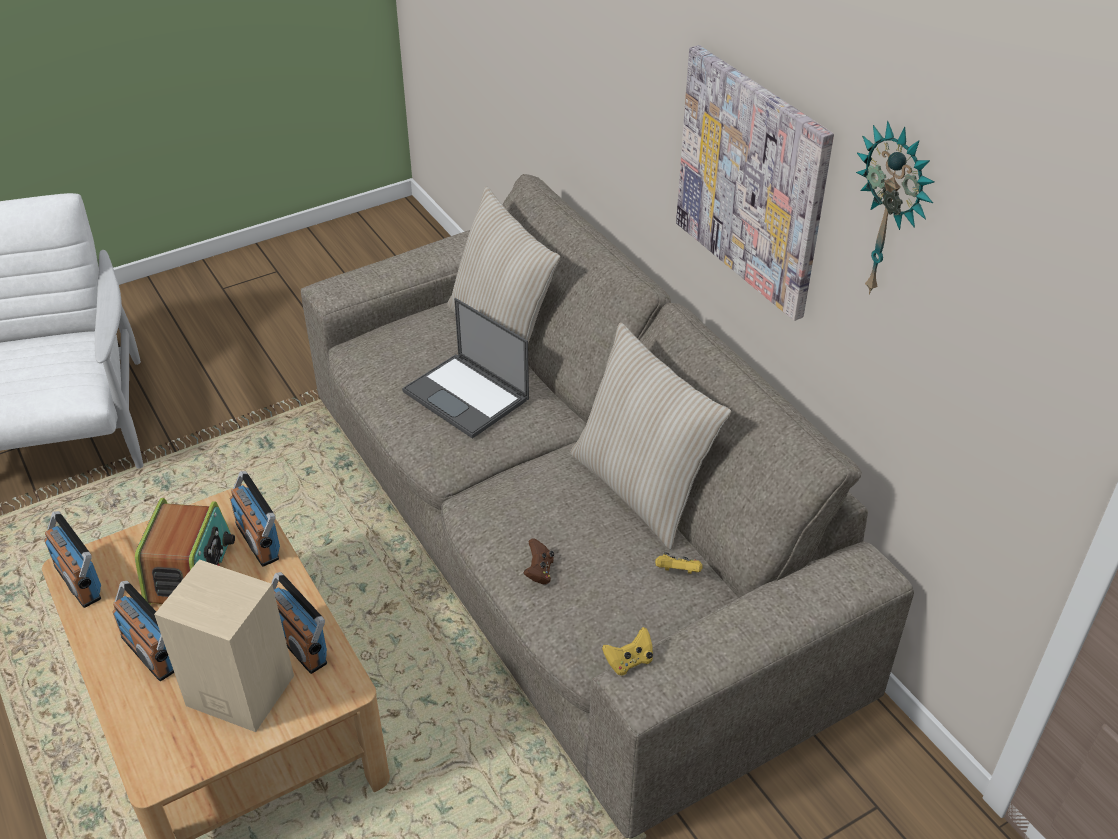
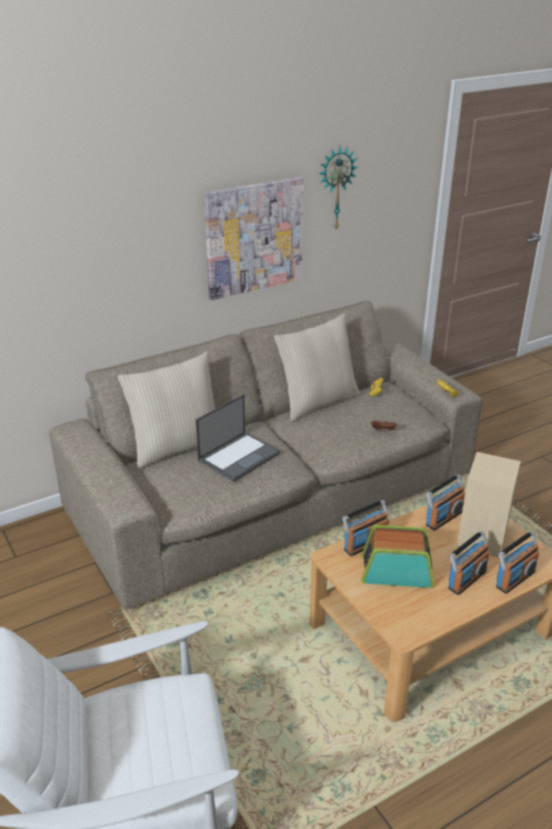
camera: 90 degrees left, 10 degrees down
(78, 581) = (416, 627): radio -> radio (514, 579)

